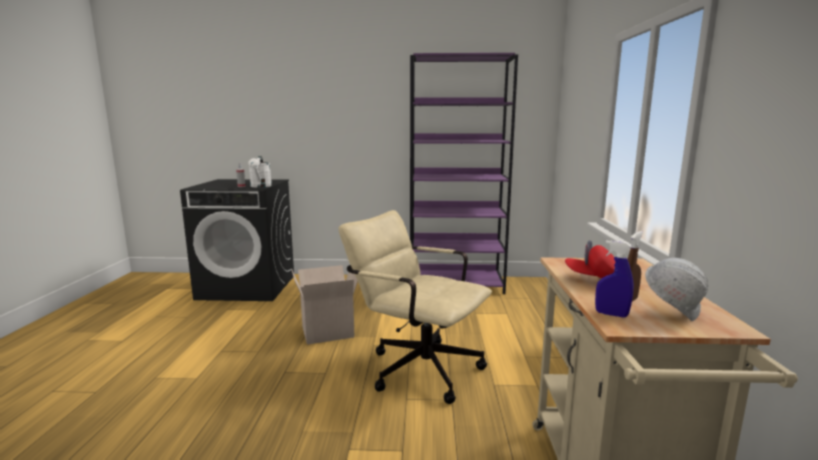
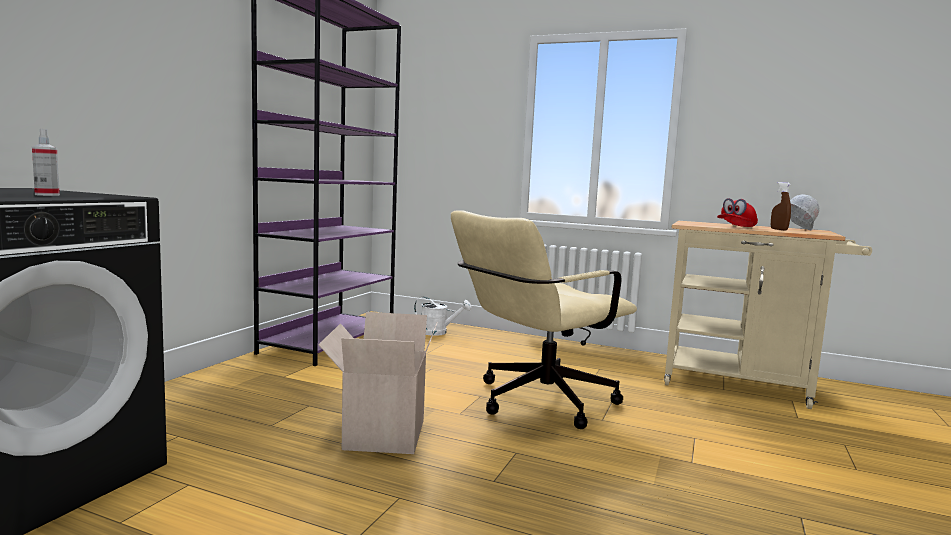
camera: 70 degrees left, 5 degrees down
(260, 186) = (95, 194): white watering can -> white watering can (438, 332)
(611, 314) = (807, 232): blue spray bottle -> none

